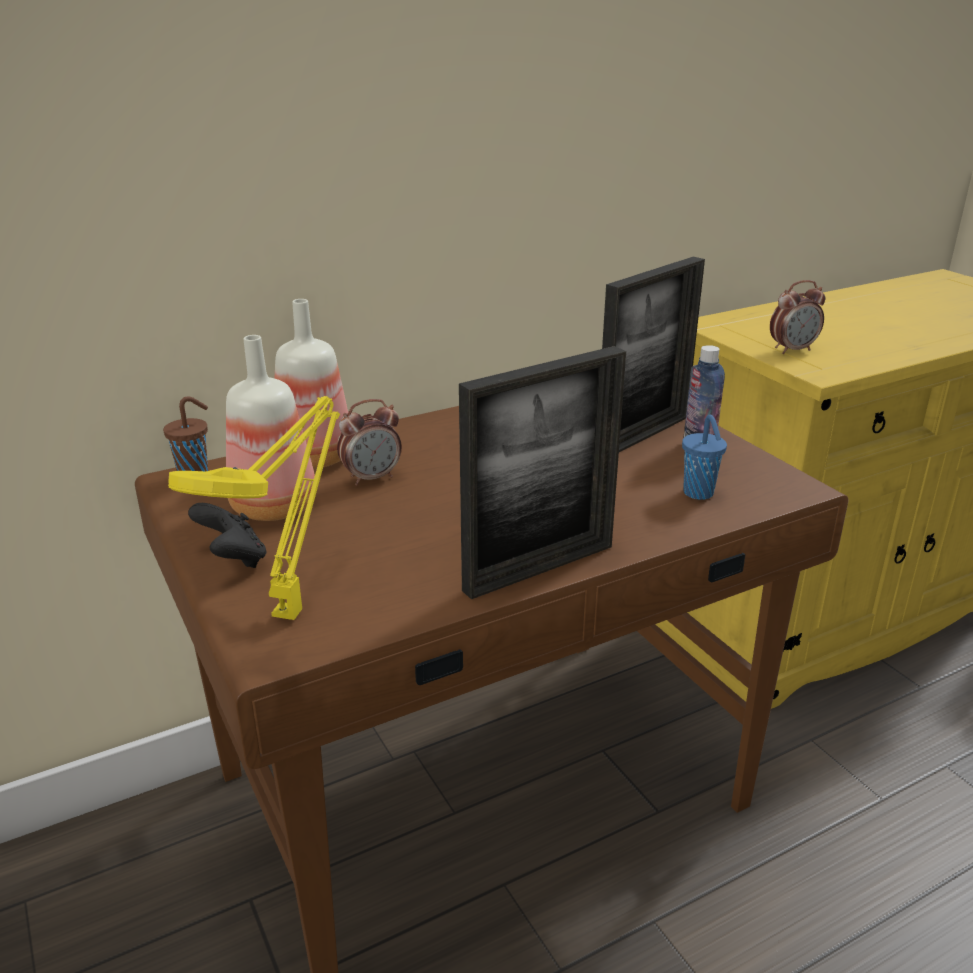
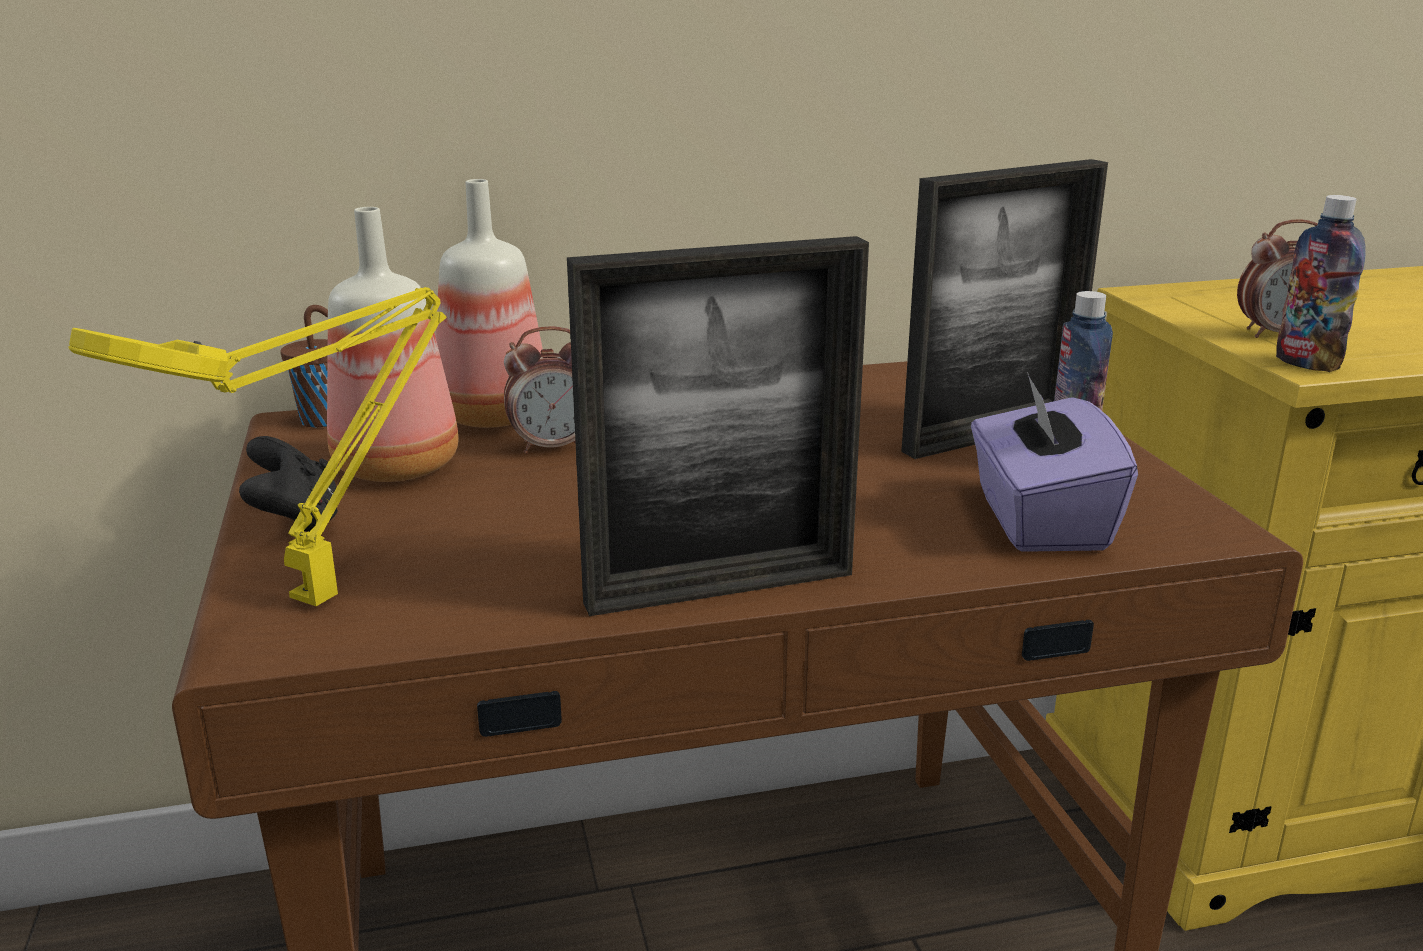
camera: 15 degrees right, 5 degrees down
(699, 494) = (1038, 520): blue cup -> purple tissue box
(819, 371) = (1307, 363): none -> bottle

